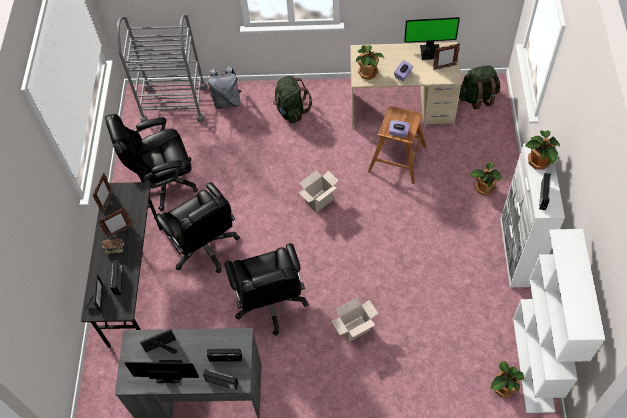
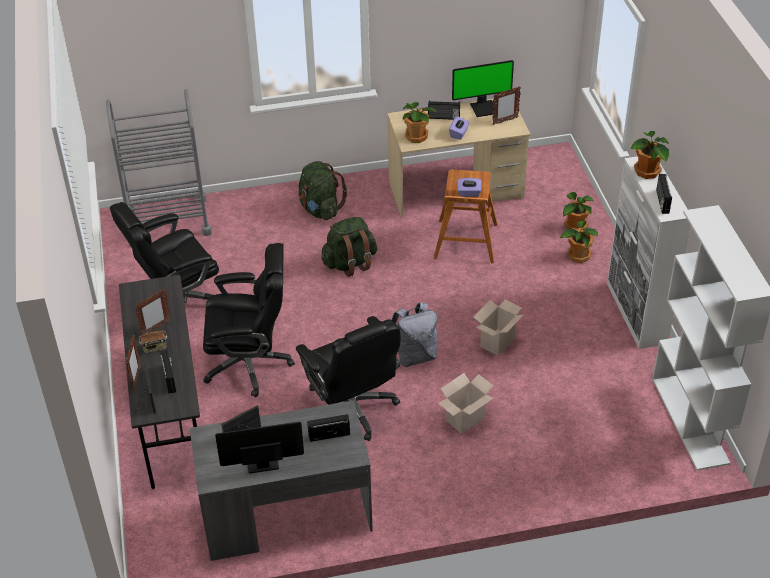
camera: 15 degrees left, 15 degrees down
(107, 202) = (130, 302): picture frame -> picture frame (136, 379)
(205, 247) = (250, 363): black office chair -> black office chair turned 45 degrees counterclockwise
(221, 383) = (332, 460): radio -> radio (444, 117)
(227, 101) = (236, 210): grey backpack -> grey backpack (415, 356)
(319, 200) = (382, 295): cardboard box -> cardboard box (497, 341)
(477, 97) = (543, 169): green backpack -> green backpack (350, 263)
(503, 387) = (661, 449): potted plant -> potted plant (575, 226)

